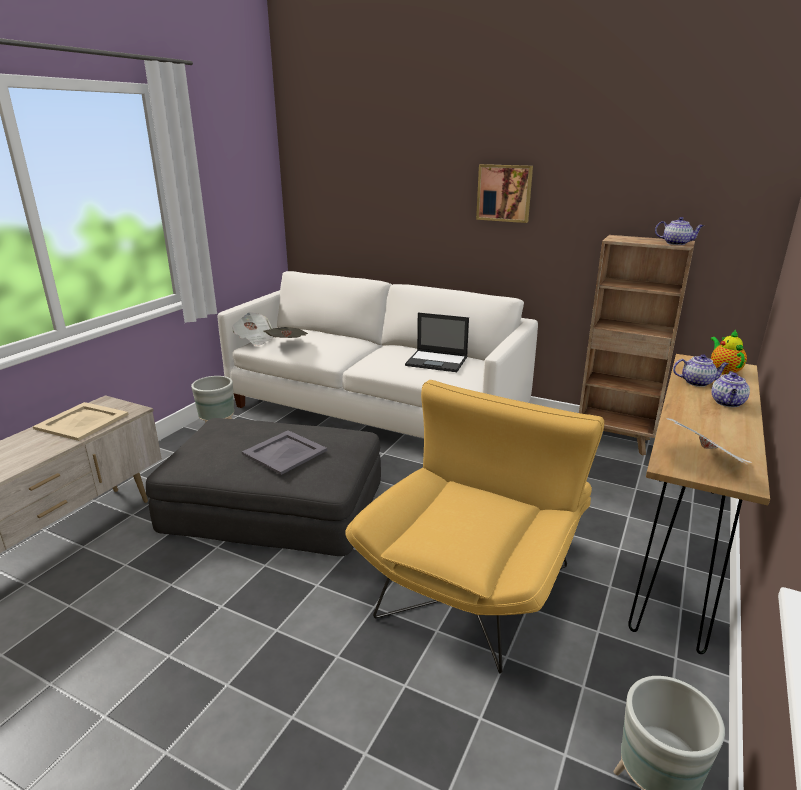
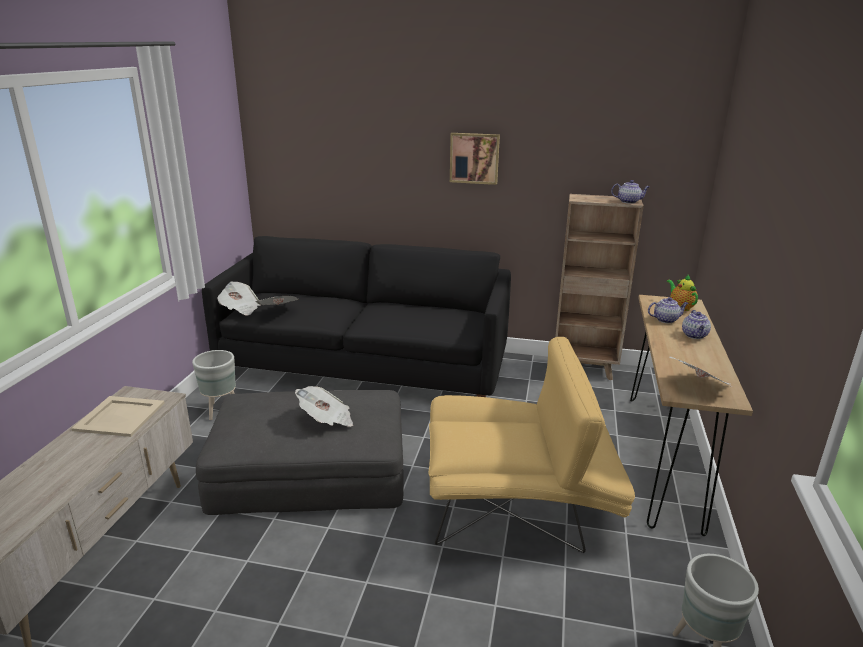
camera: 15 degrees left, 0 degrees up
(285, 452) = (326, 420): grey tray -> newspaper
(376, 411) = (365, 366): white sofa -> black sofa
(437, 361) = (431, 316): laptop -> none
(477, 578) = (518, 507): yellow armchair -> yellow armchair turned 75 degrees clockwise

